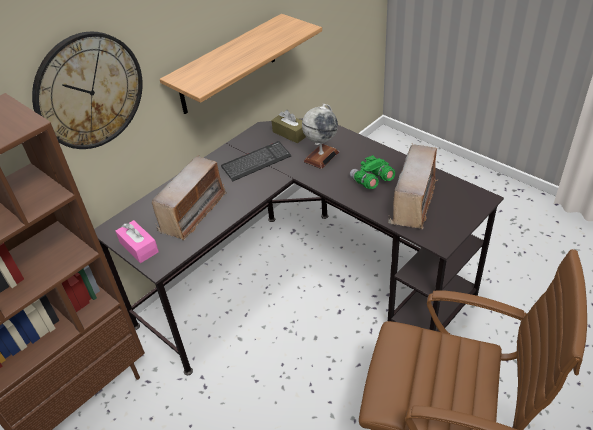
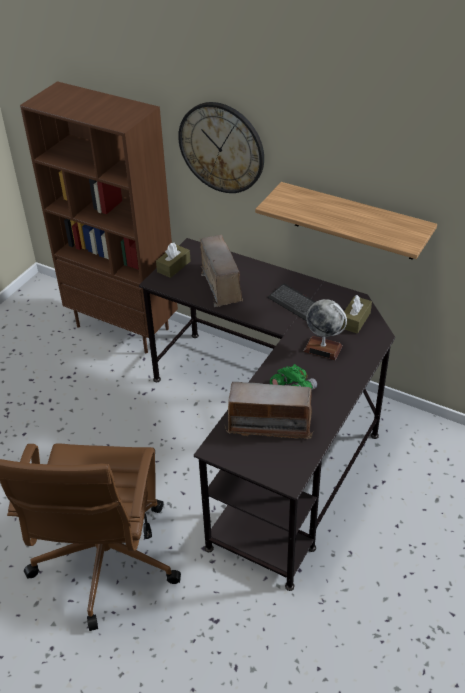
camera: 75 degrees right, 0 degrees up
(139, 247) = (173, 266): pink tissue box -> brown tissue box
(193, 212) = (220, 284): radio -> radio turned 120 degrees counterclockwise

